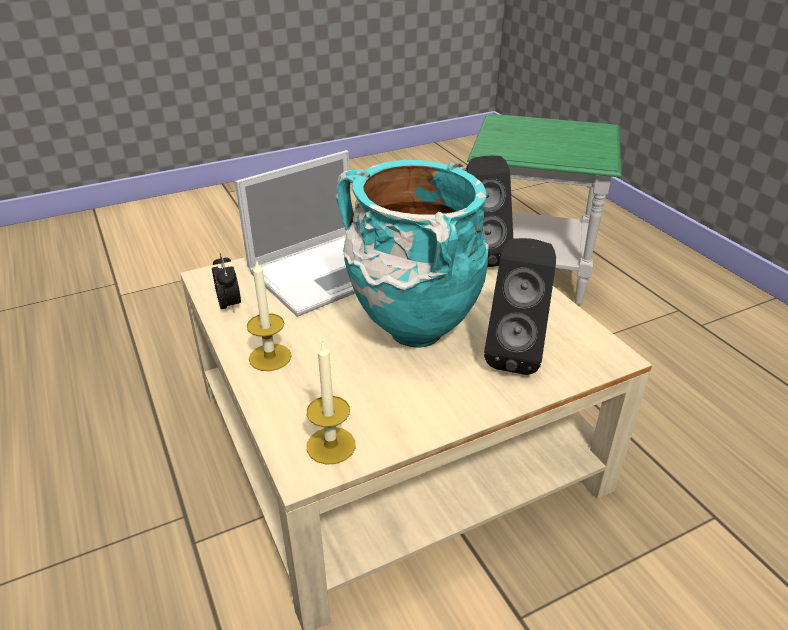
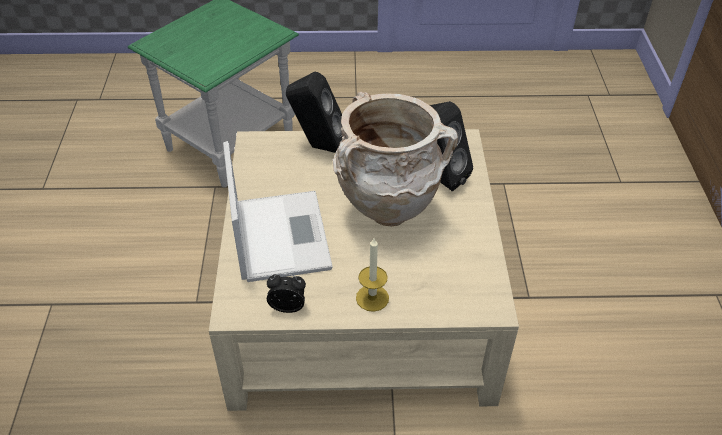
camera: 65 degrees left, 10 degrees up
(331, 445) = (479, 290): candle -> none
(413, 329) = (385, 213): turquoise vase -> beige vase

